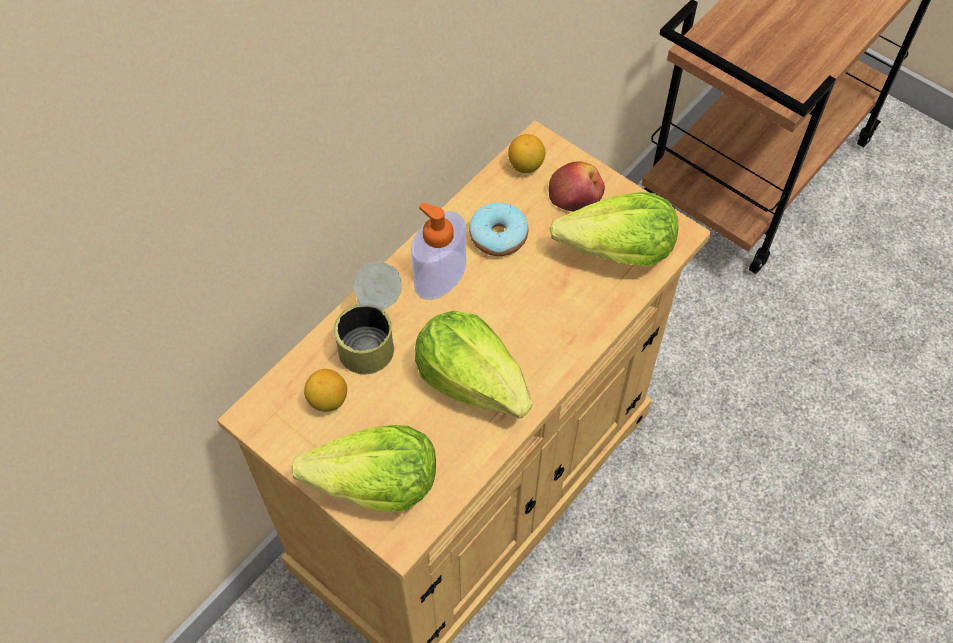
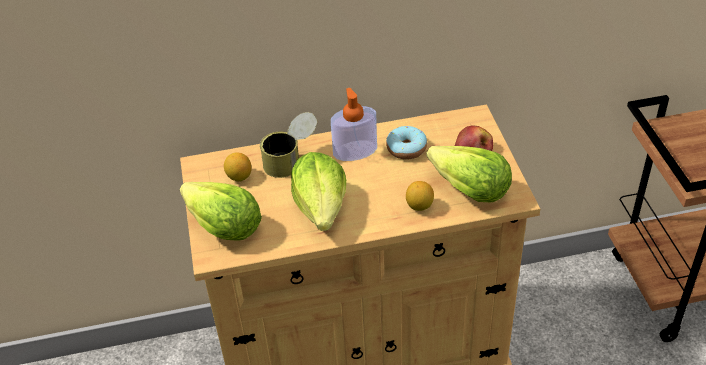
camera: 40 degrees right, 15 degrees down
(526, 166) = (457, 123): lemon -> lemon (419, 206)

